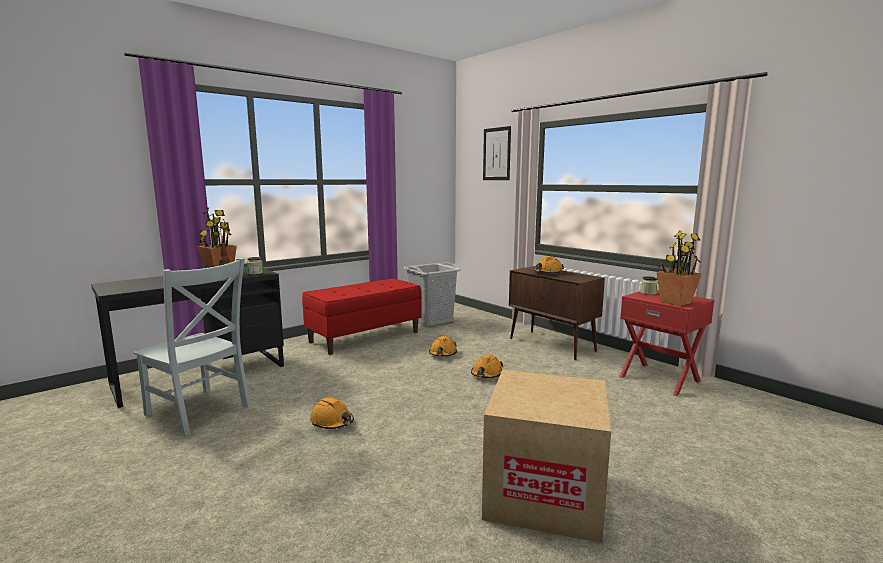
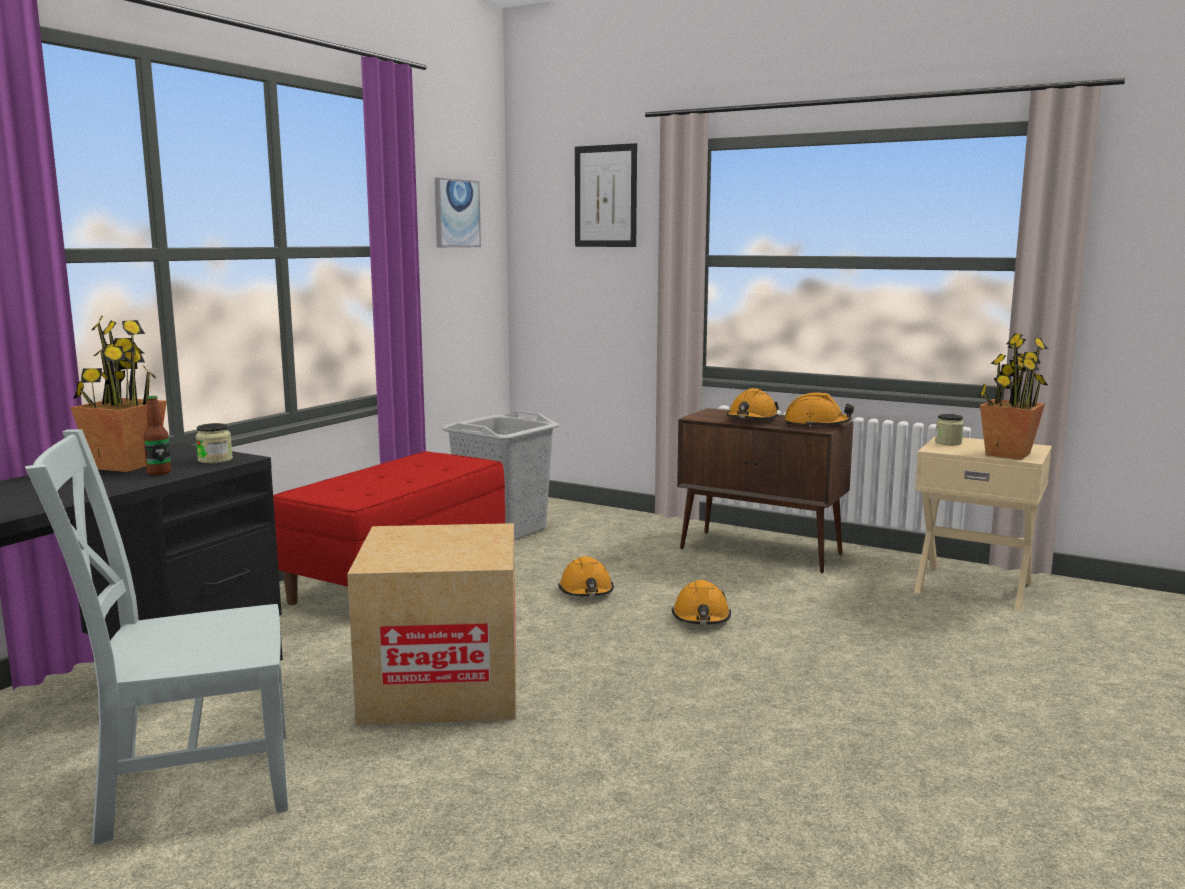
camera: 20 degrees left, 0 degrees up
(200, 412) = (187, 784): grey chair -> grey chair turned 150 degrees clockwise
(332, 422) = (503, 752): orange hard hat -> orange hard hat (817, 425)
(423, 164) = (456, 213): none -> picture
(544, 494) = (981, 800): cardboard box -> cardboard box (442, 686)
(659, 378) = (974, 586): red nightstand -> beige nightstand

